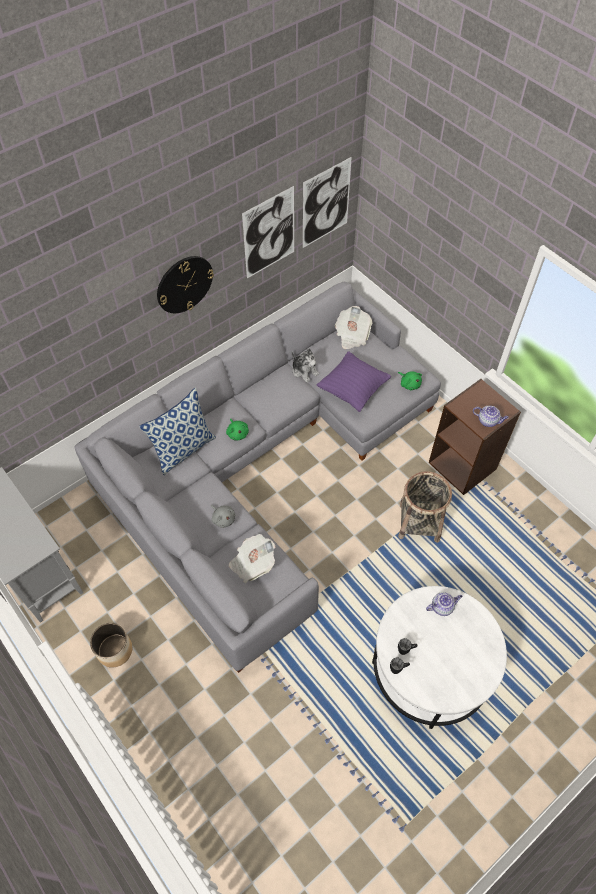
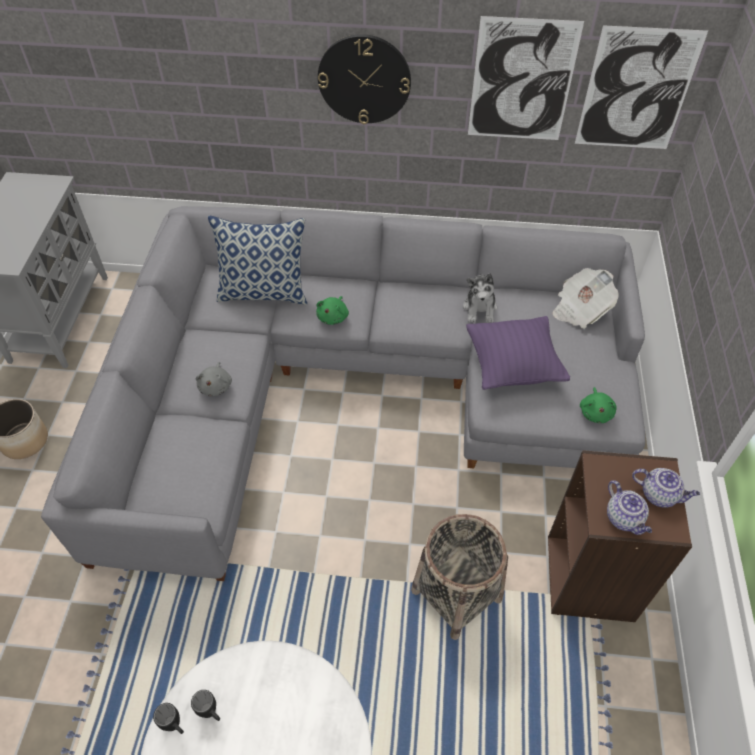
camera: 45 degrees right, 5 degrees down
(252, 563) = (185, 454): newspaper -> none
(442, 607) = (317, 708): teapot -> teapot (659, 495)

